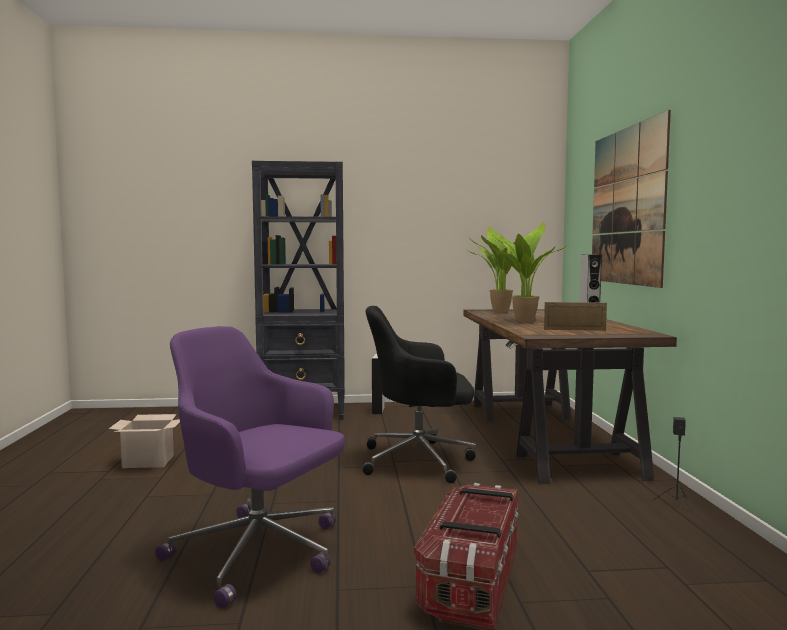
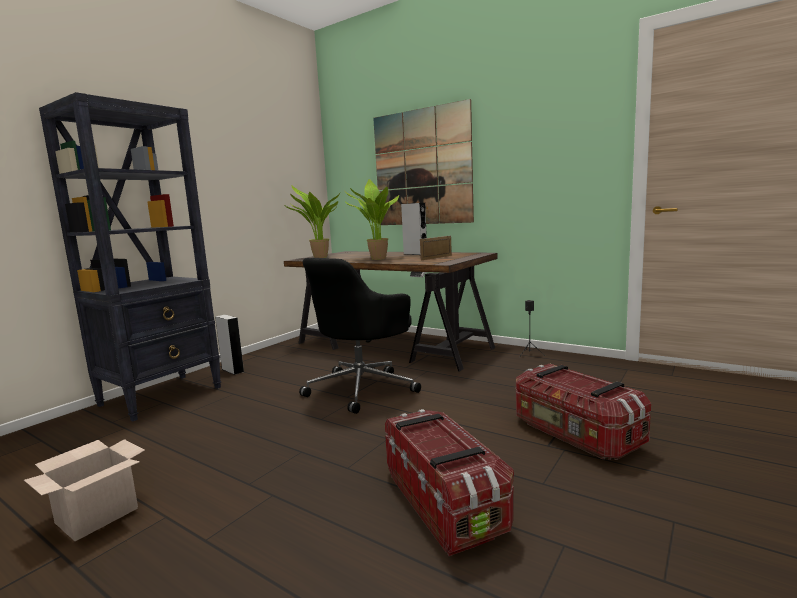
camera: 50 degrees left, 5 degrees up
(259, 554) = (444, 502): purple office chair -> storage box

